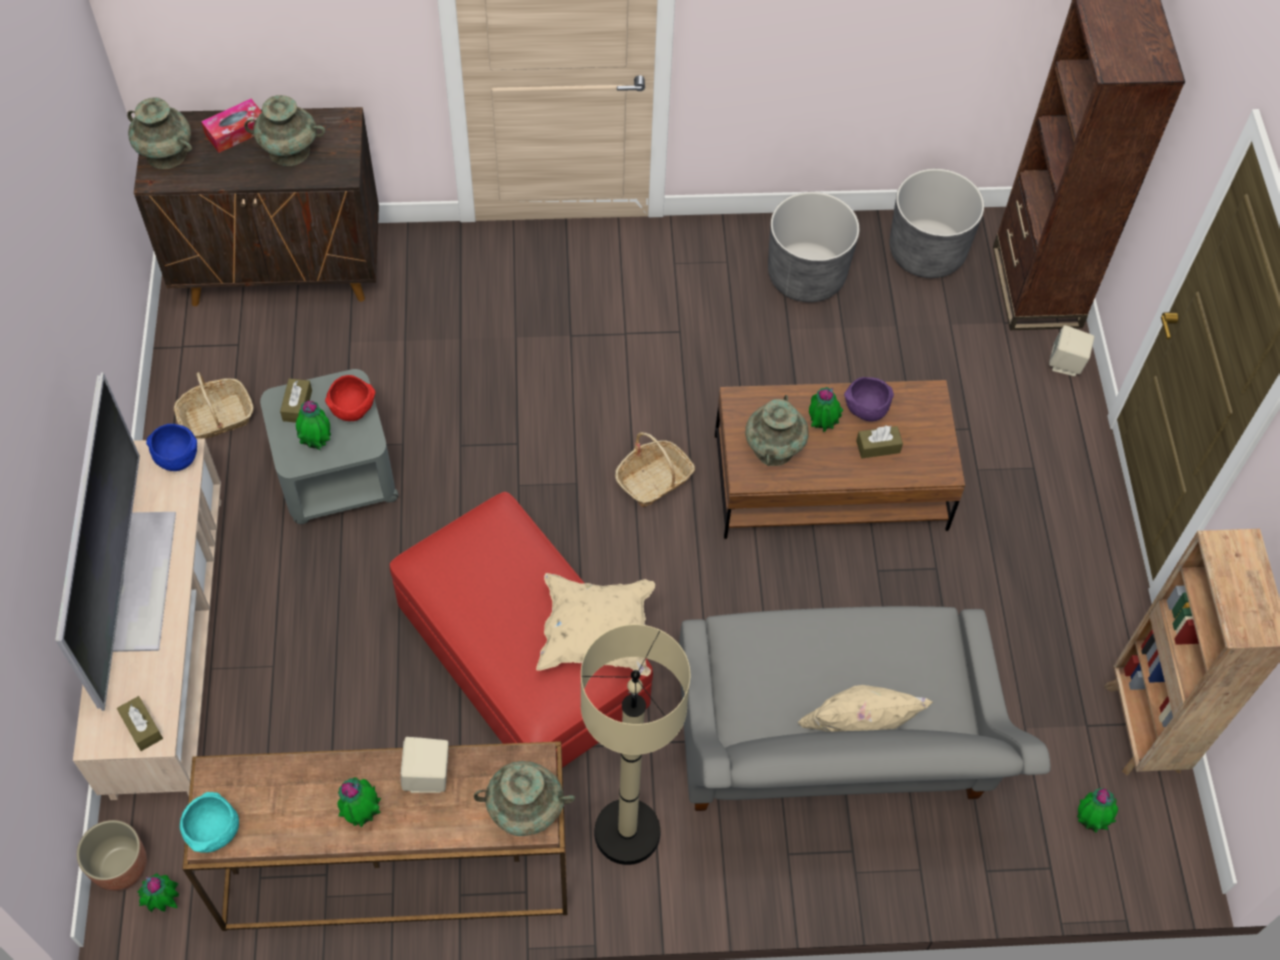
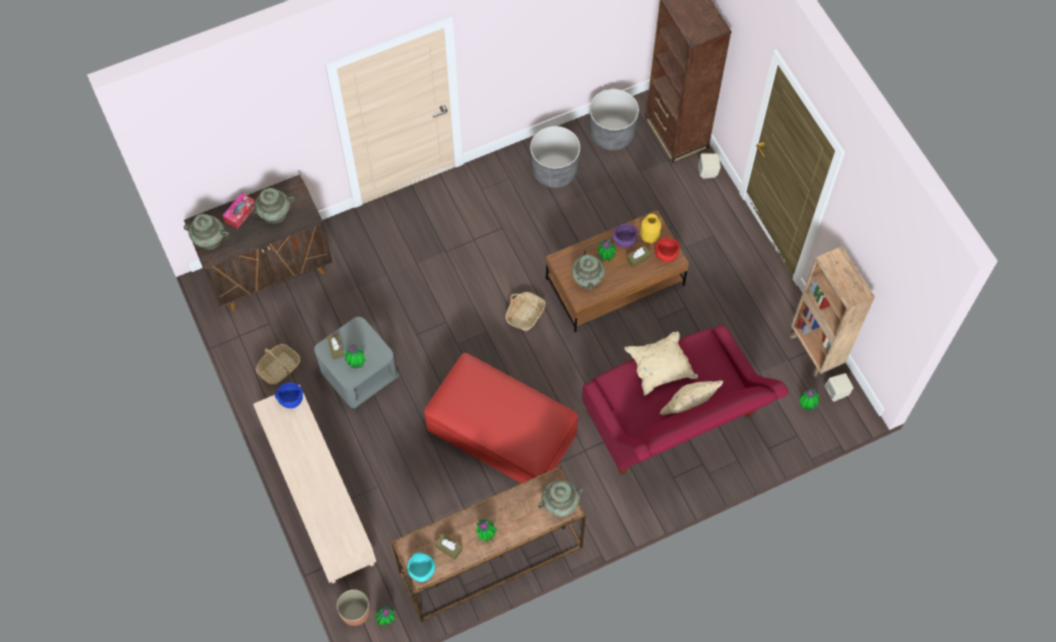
camera: 20 degrees left, 5 degrees up
(139, 581) = (307, 469): television -> none
(142, 727) = (348, 539): brown tissue box -> brown tissue box (448, 548)
(353, 409) = (366, 339): red bowl -> red bowl (666, 254)
(428, 776) = (507, 506): beige speaker -> beige speaker (836, 392)
(596, 635) = (544, 408): beige pillow -> beige pillow (660, 368)
(627, 832) = (593, 498): beige floor lamp -> none
(831, 756) = (674, 422): grey sofa -> red sofa
(914, 418) = (649, 236): none -> yellow vase

